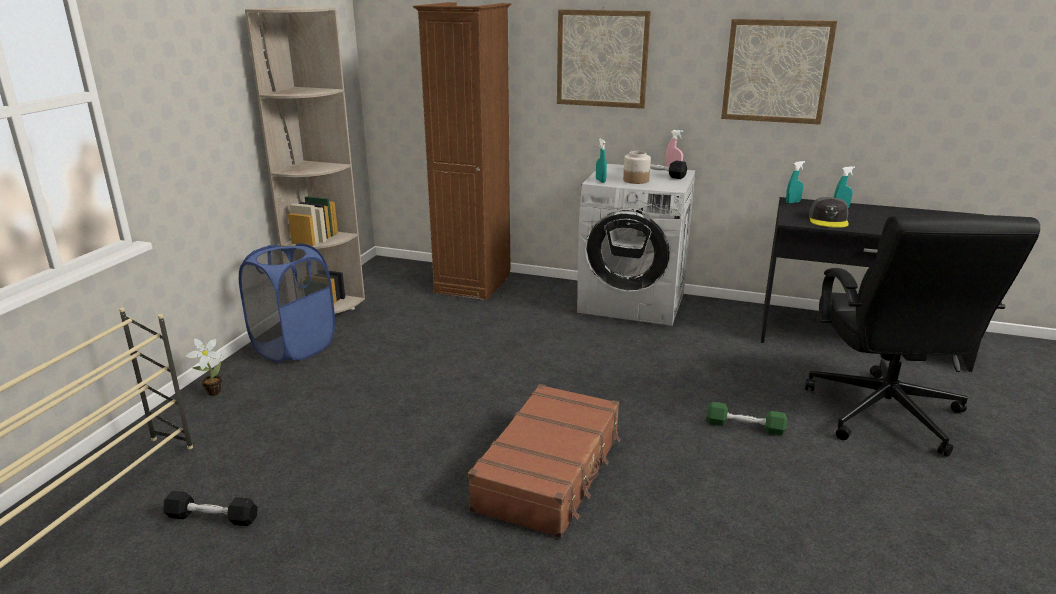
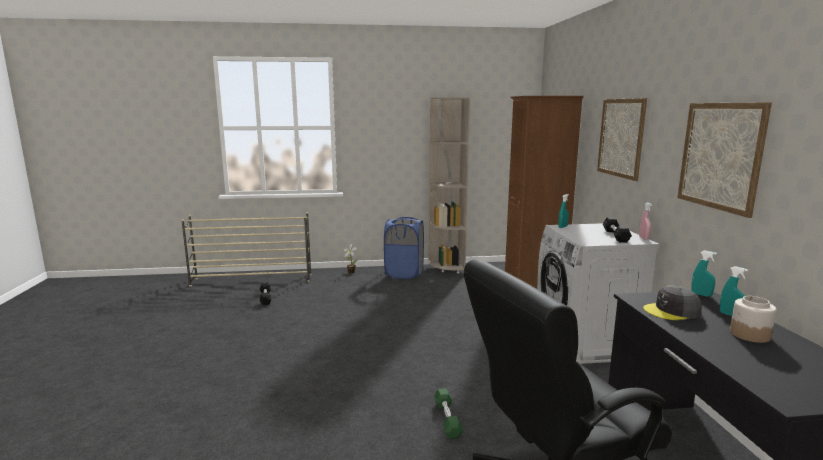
camera: 65 degrees right, 10 degrees down
(550, 472) = (339, 357): brown suitcase -> none
(635, 180) = (585, 233): jar -> jar (749, 334)

